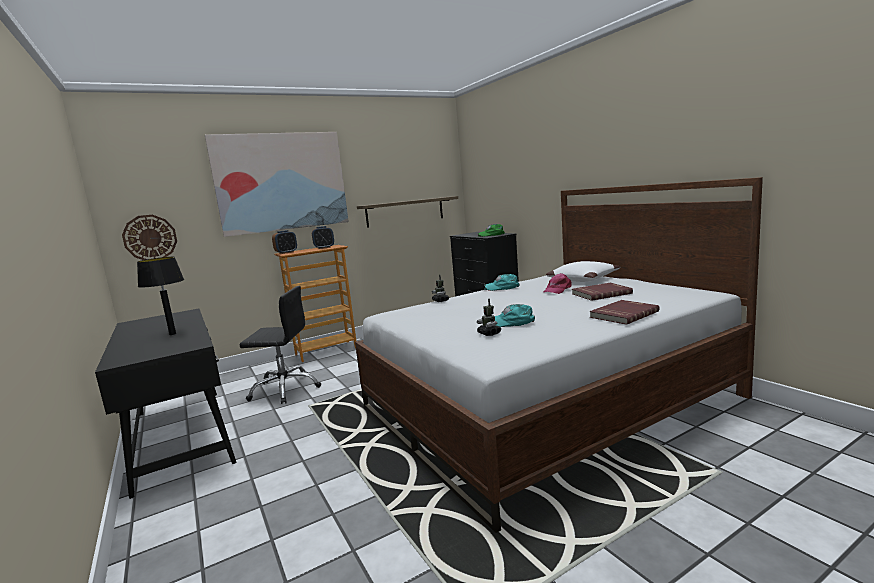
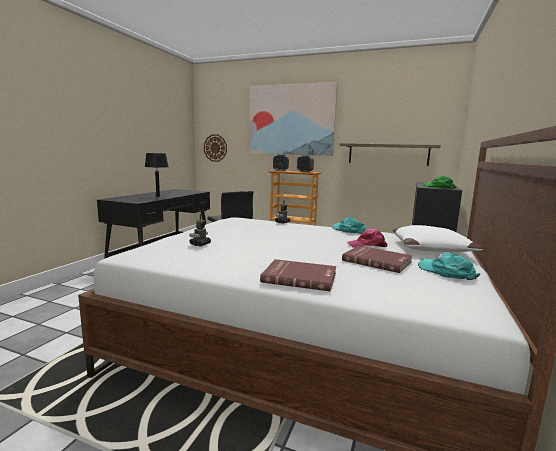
camera: 50 degrees right, 0 degrees up
(512, 322) = (237, 246): turquoise cap -> turquoise cap (446, 272)

